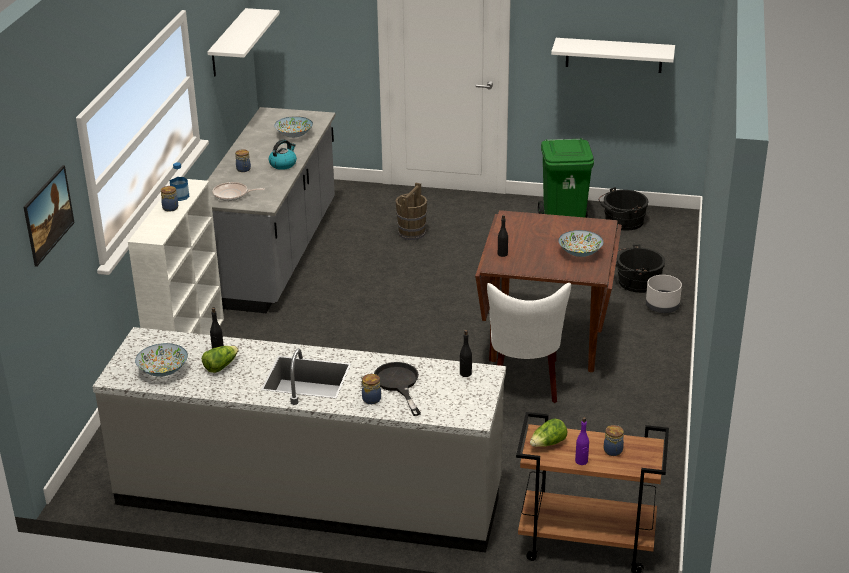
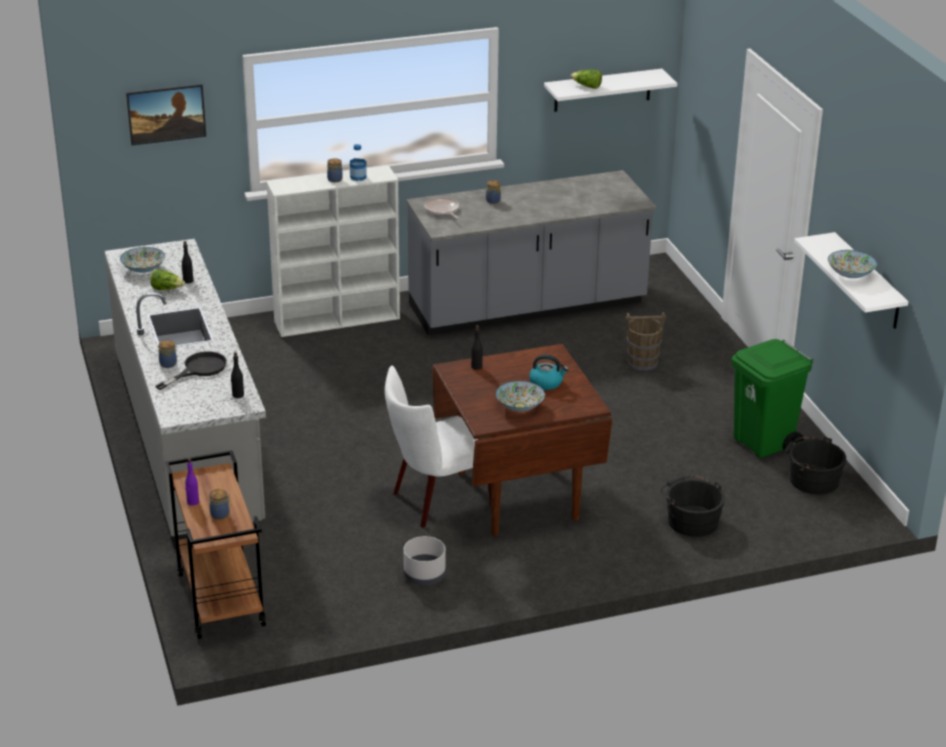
camera: 60 degrees right, 0 degrees up
(283, 164) = (522, 214): kettle -> kettle (546, 383)
(294, 135) = (585, 202): bowl -> bowl (850, 274)
(548, 444) = (207, 479): lettuce -> lettuce (587, 86)
(662, 307) = (657, 549): grey planter -> grey planter (424, 576)

